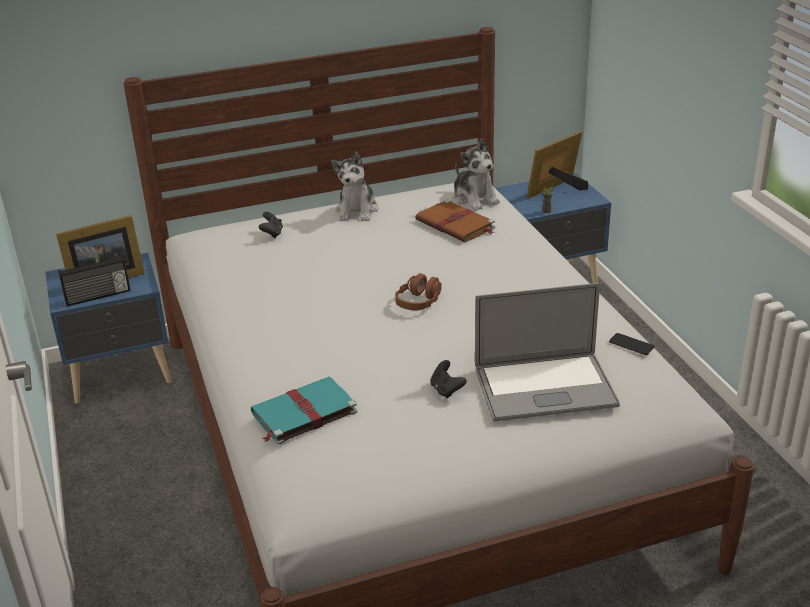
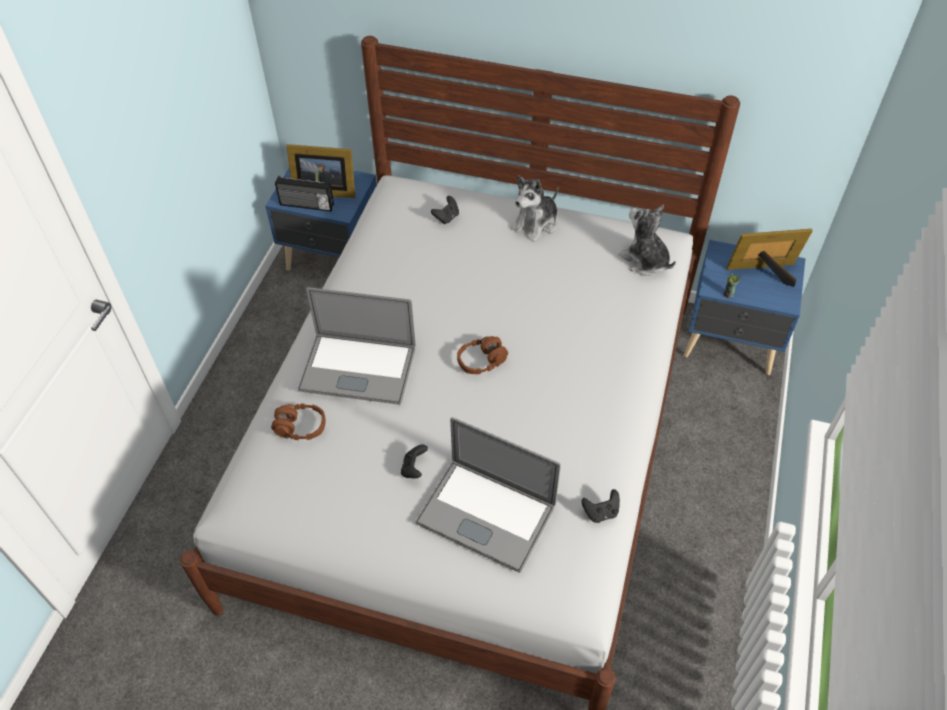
camera: 35 degrees right, 20 degrees up
(302, 413) = (300, 427): turquoise book -> brown headphones
(310, 352) = (358, 368): none -> laptop
(456, 224) = (596, 286): brown book -> none
(475, 198) = (645, 261): plush toy -> plush toy turned 135 degrees clockwise
(631, 344) = (601, 512): phone -> black game controller

